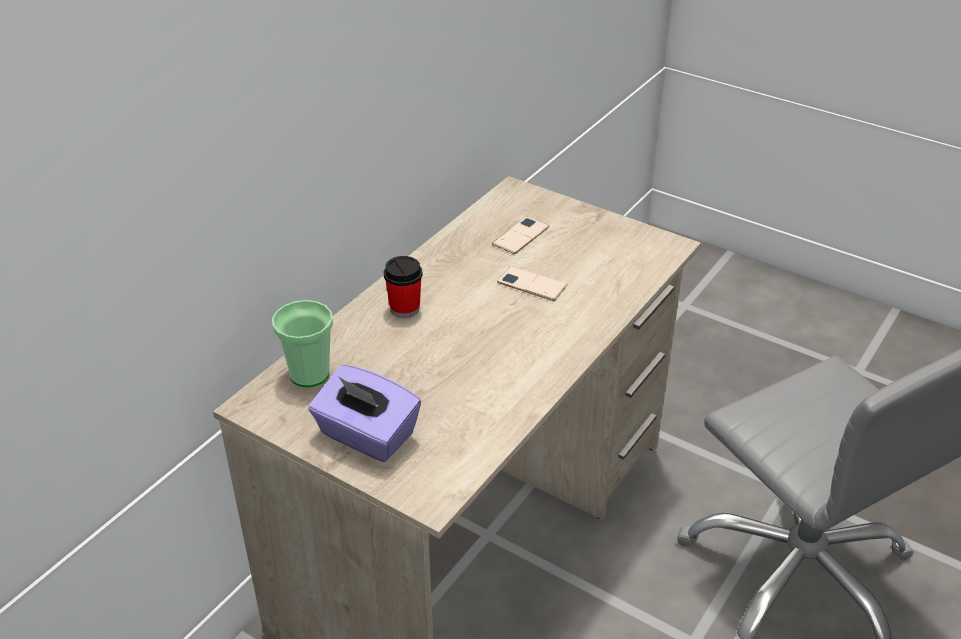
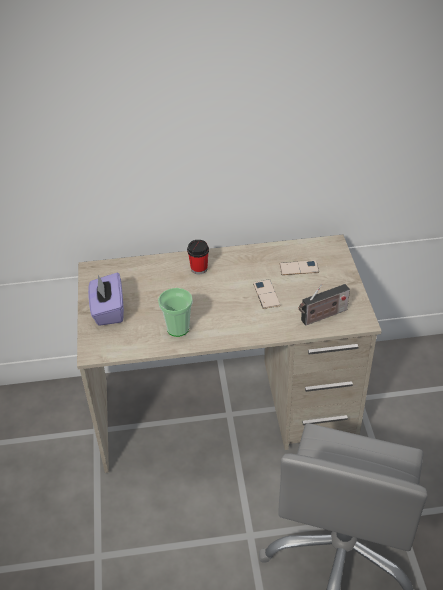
camera: 50 degrees right, 5 degrees up
(309, 374) = (126, 271): cup -> cup (178, 328)
(626, 267) = (322, 316): none -> radio

